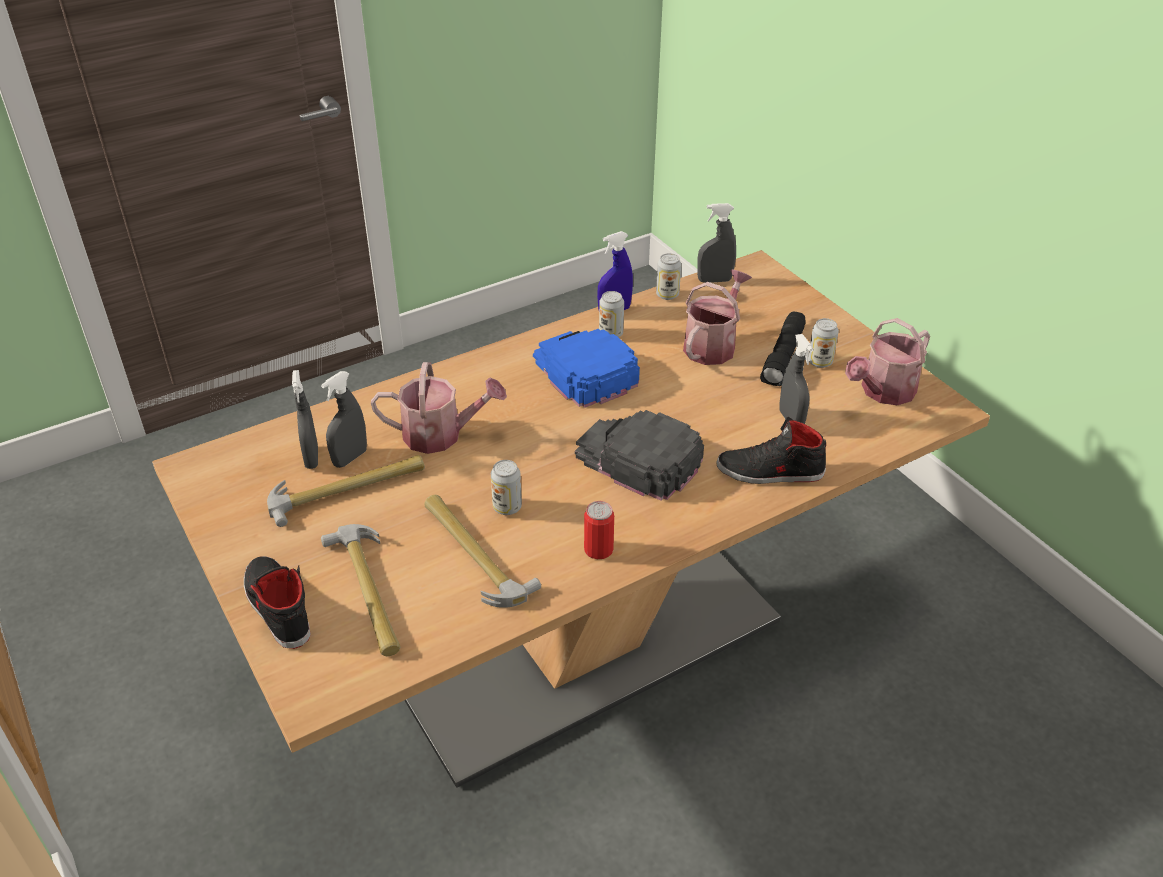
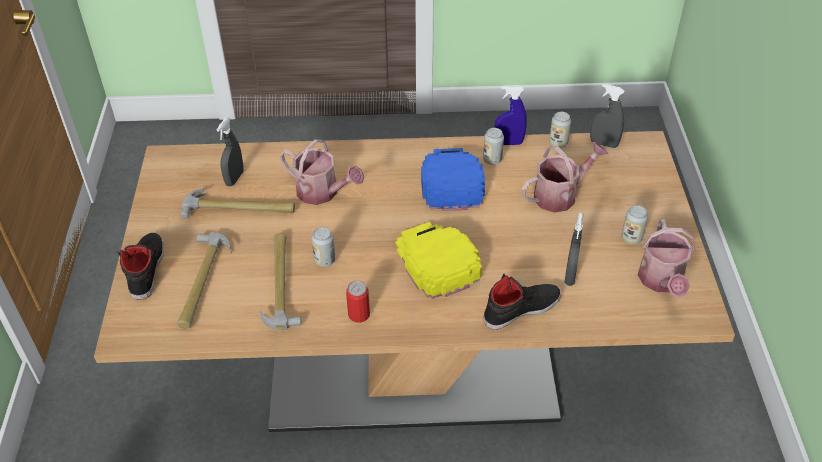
camera: 30 degrees right, 5 degrees up
(350, 458) = (256, 187): grey spray bottle -> none
(637, 459) = (435, 261): black cap -> yellow cap
(770, 472) = (521, 308): black shoe -> black shoe turned 120 degrees clockwise
(784, 358) = (605, 225): black flashlight -> none
(883, 392) = (661, 281): watering can -> watering can turned 75 degrees counterclockwise

